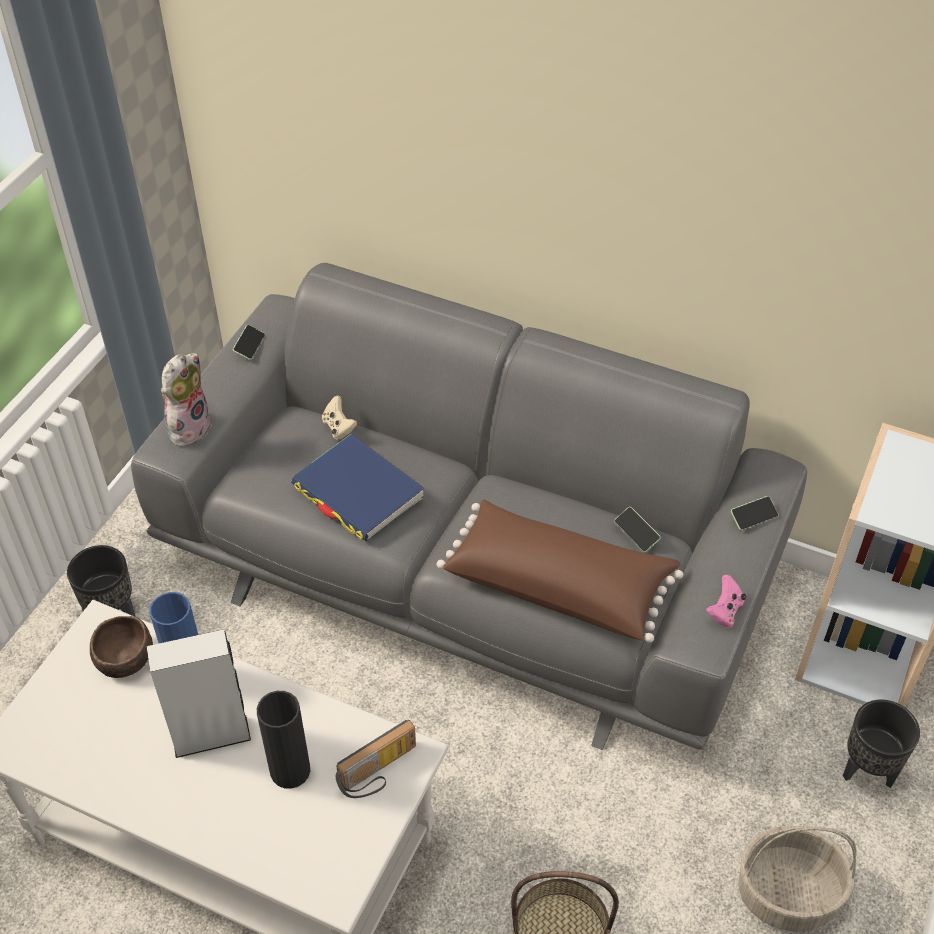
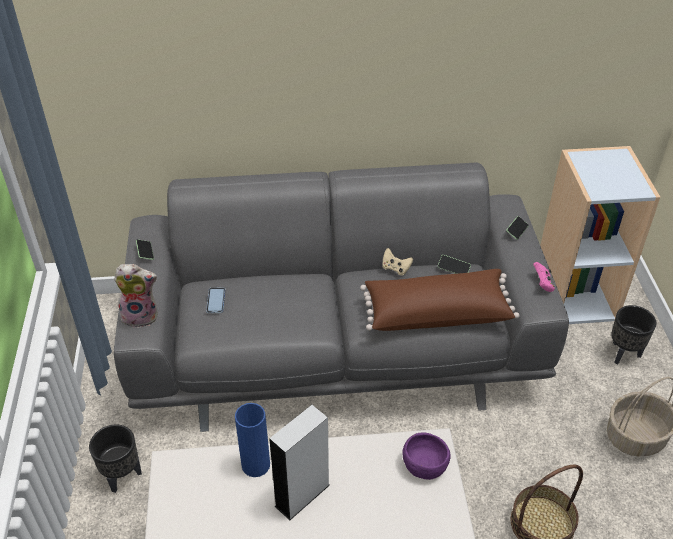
camera: 30 degrees left, 5 degrees down
(124, 659) = (205, 477): brown bowl -> none
(188, 427) = (141, 315): plush toy -> plush toy turned 90 degrees clockwise
(290, 770) = (369, 490): black vase -> none
(297, 445) = (216, 301): none -> phone
(339, 427) = (233, 281): beige game controller -> beige game controller (395, 268)
(358, 492) = (277, 312): blue book -> none
(380, 773) = (424, 463): radio -> purple bowl

